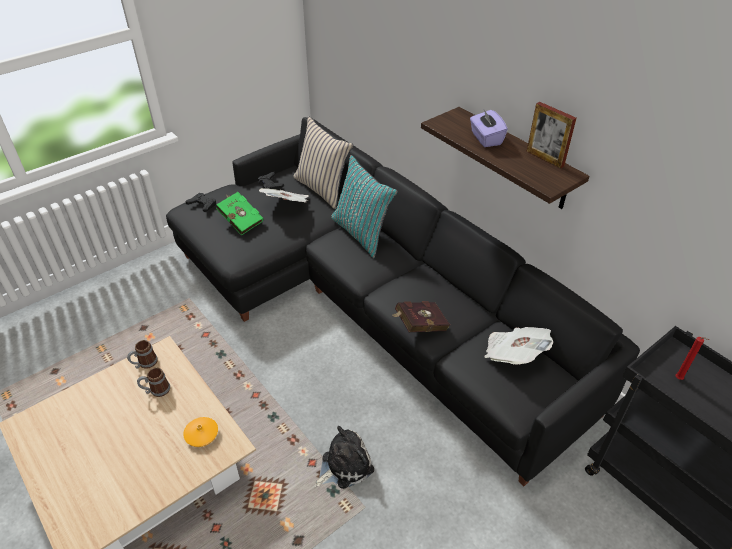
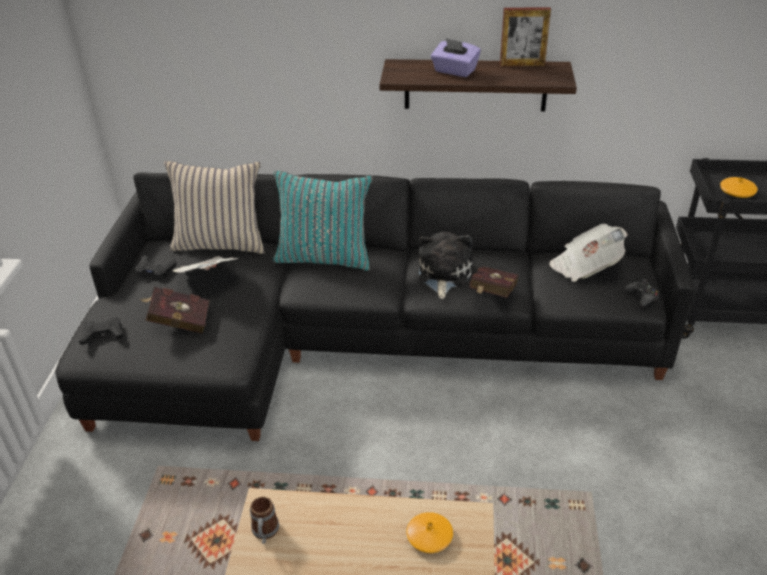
camera: 45 degrees left, 5 degrees down
(156, 390) = (320, 544): mug -> none
(240, 221) = (178, 322): green book -> red book
(344, 465) = (530, 477): plush toy -> plush toy (443, 274)
(522, 405) = (642, 296): none -> black game controller
(679, 379) = (737, 192): red candle -> orange vase

